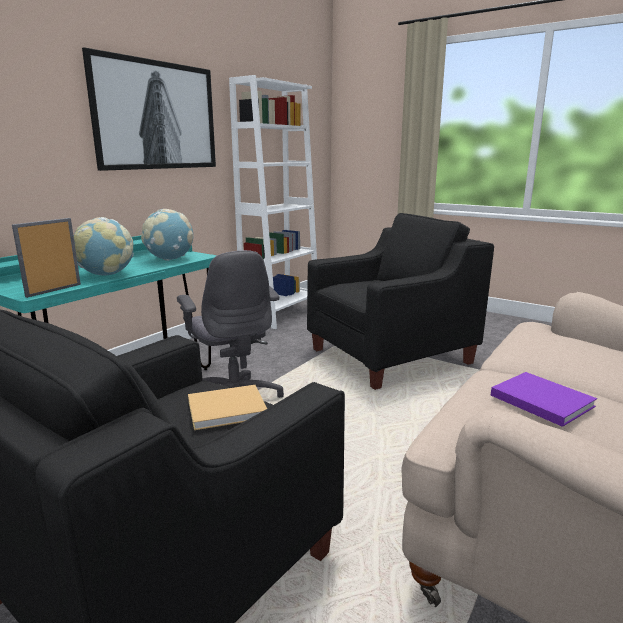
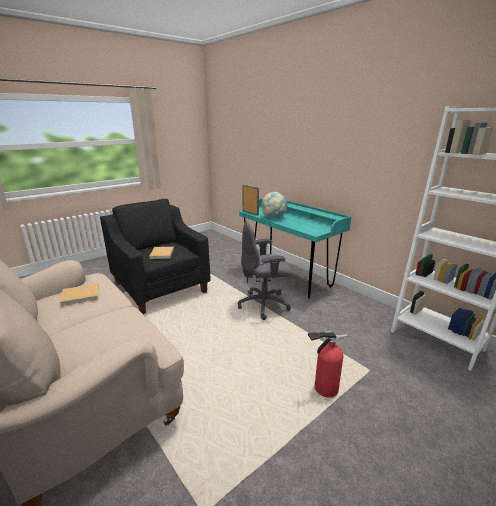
camera: 105 degrees right, 5 degrees up
(157, 116) = (373, 142): picture -> none
(170, 259) = (306, 226): globe -> none
(391, 356) = (323, 389): black armchair -> fire extinguisher
(539, 399) = (82, 295): purple book -> beige book

